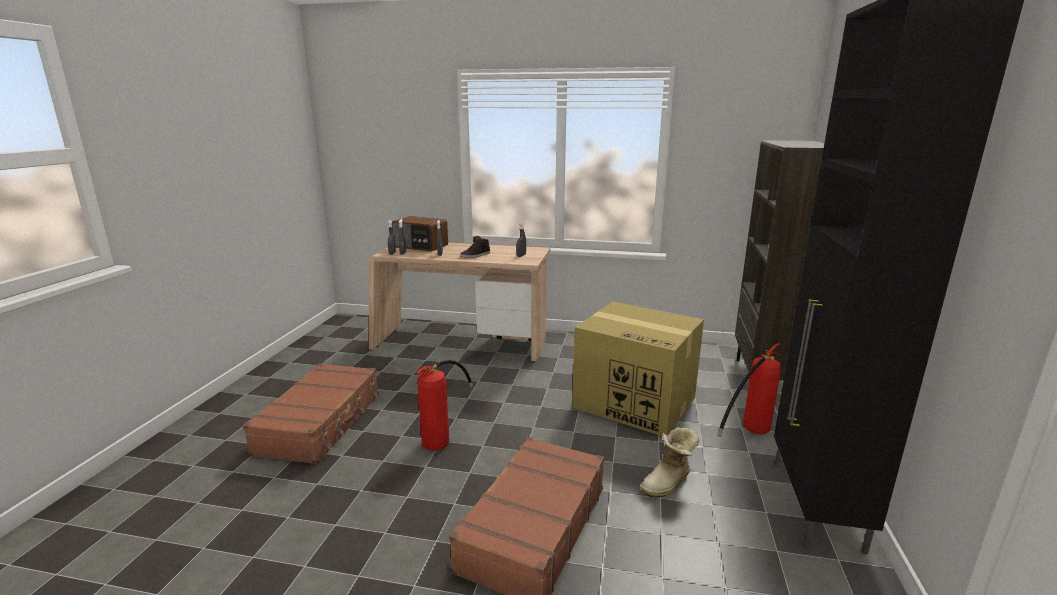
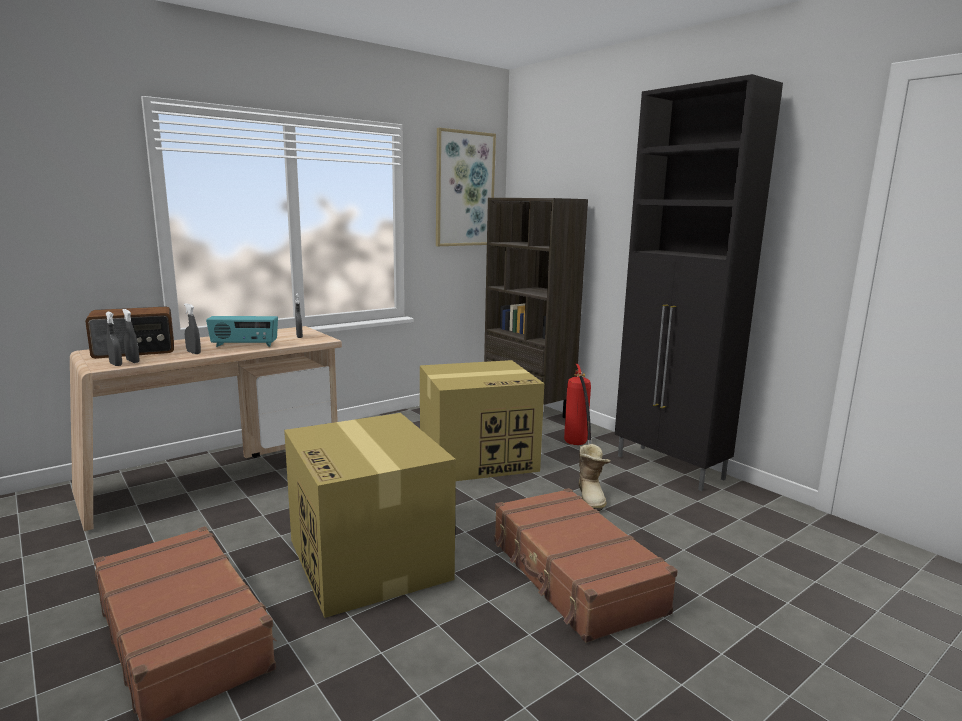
camera: 50 degrees left, 5 degrees down
(444, 435) = (370, 560): fire extinguisher -> cardboard box
(475, 255) = (244, 345): black shoe -> radio
(749, 129) = (464, 189): none -> picture

